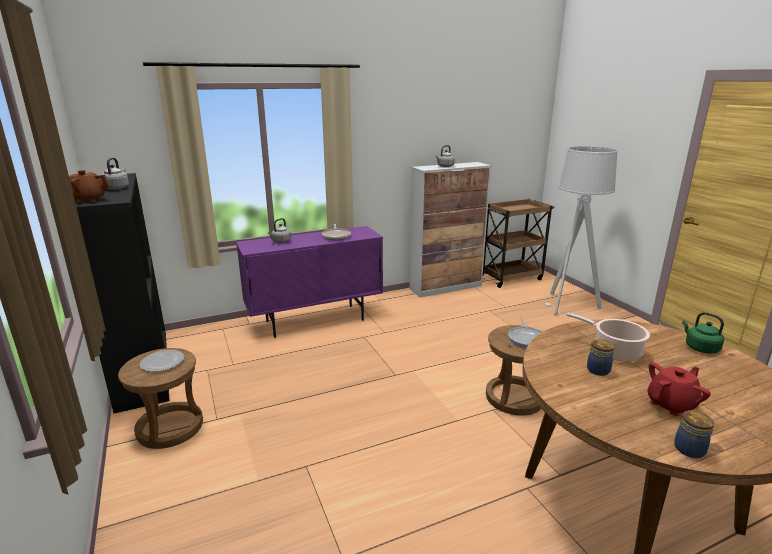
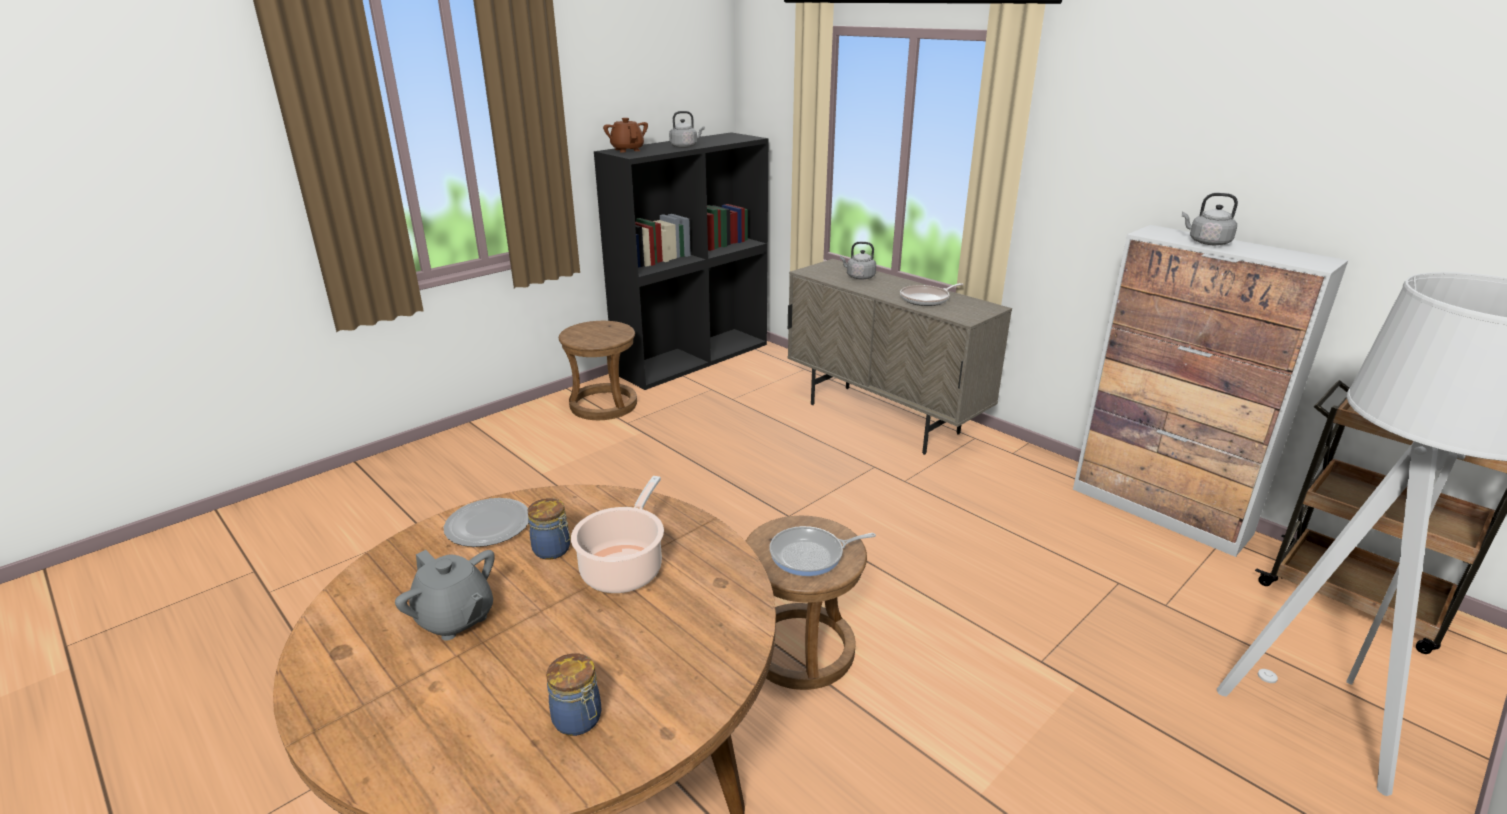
camera: 70 degrees right, 5 degrees up
(163, 362) = (603, 333): plate -> plate (489, 525)
(315, 321) = (883, 419): purple cabinet -> beige cabinet
(671, 404) = (455, 619): red teapot -> grey teapot
(690, 449) = (339, 625): jar -> jar (578, 720)
(699, 348) = (681, 684): green kettle -> none

